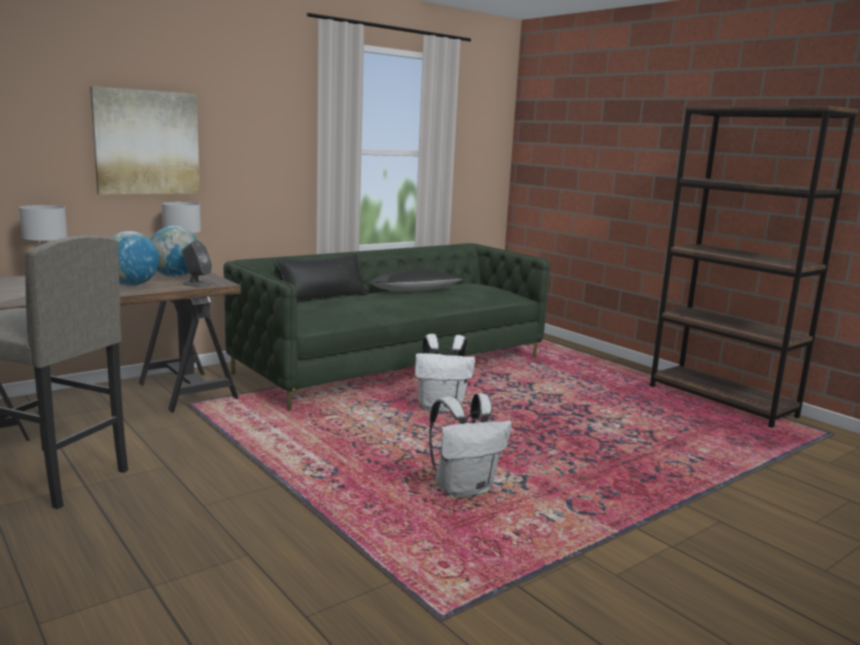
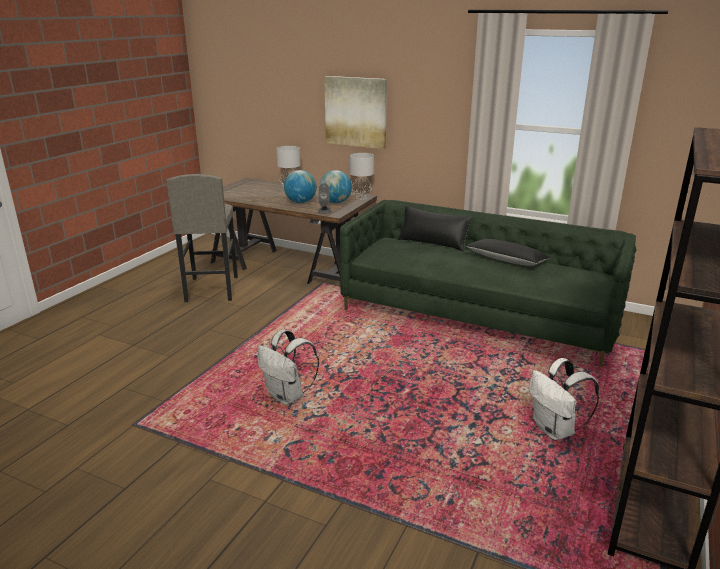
camera: 65 degrees right, 10 degrees up
(441, 407) = (415, 355): white backpack -> white backpack (555, 430)

